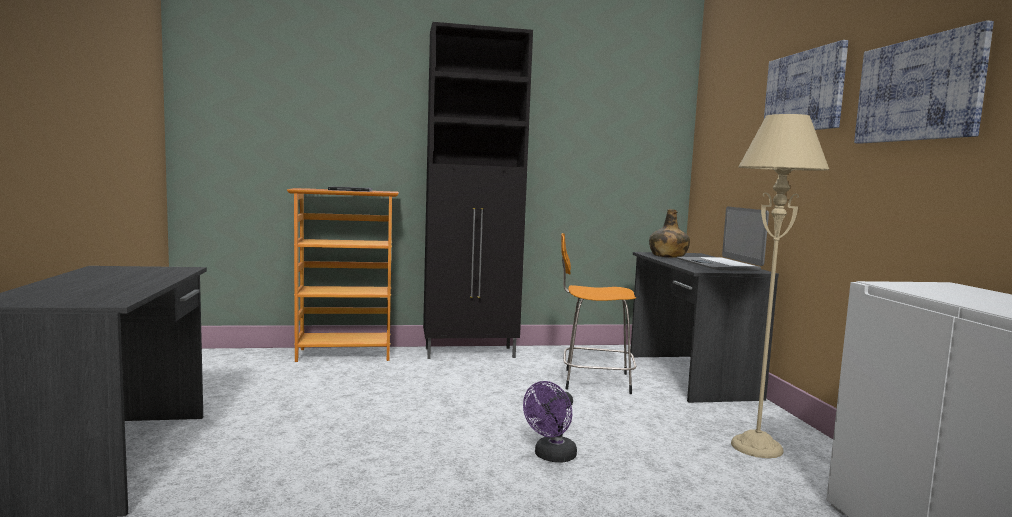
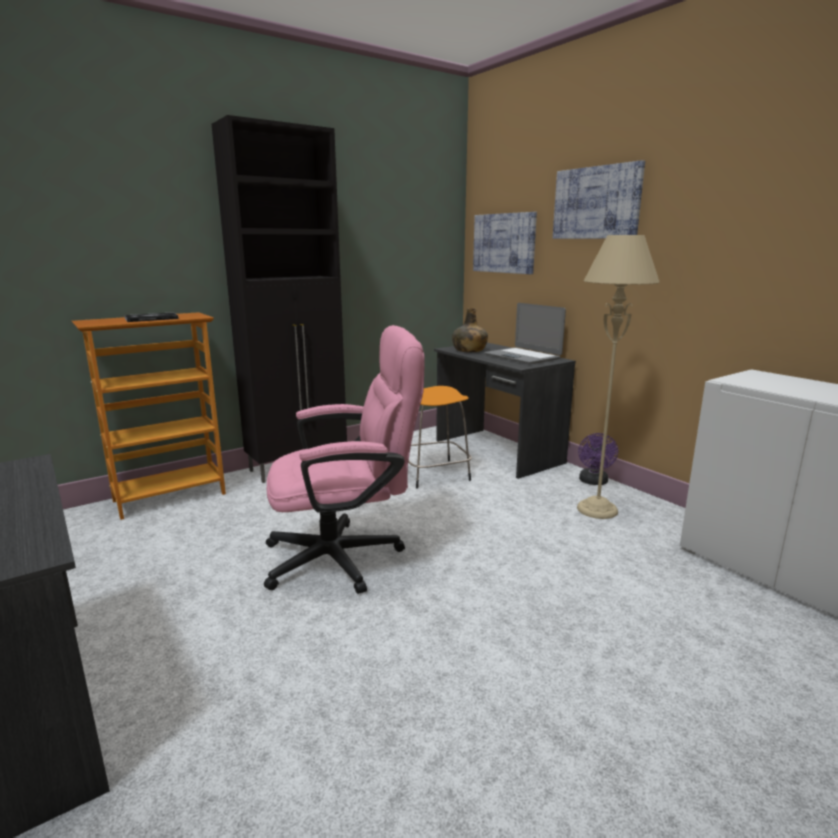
camera: 25 degrees left, 10 degrees up
(442, 424) = (346, 557): none -> pink office chair
(551, 457) = (468, 564): purple fan -> purple fan (594, 482)
(918, 89) = (718, 212): picture -> picture (504, 243)

